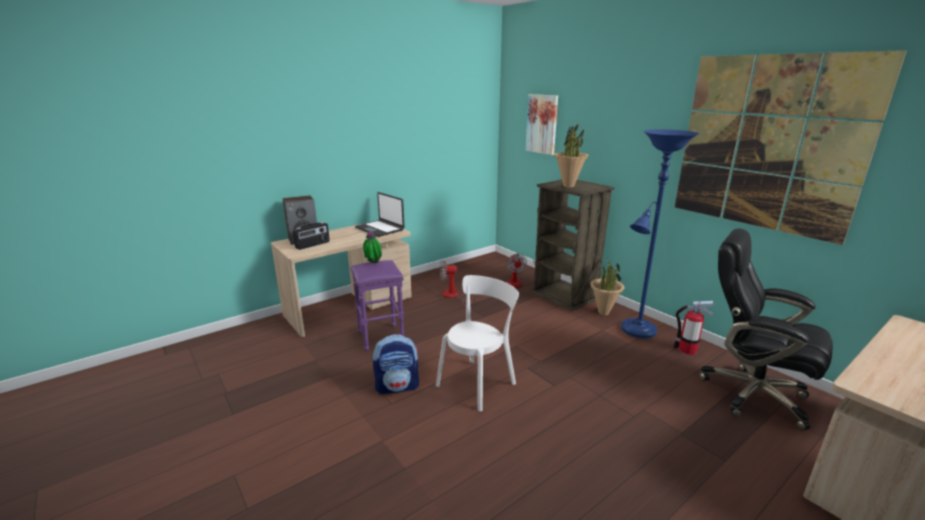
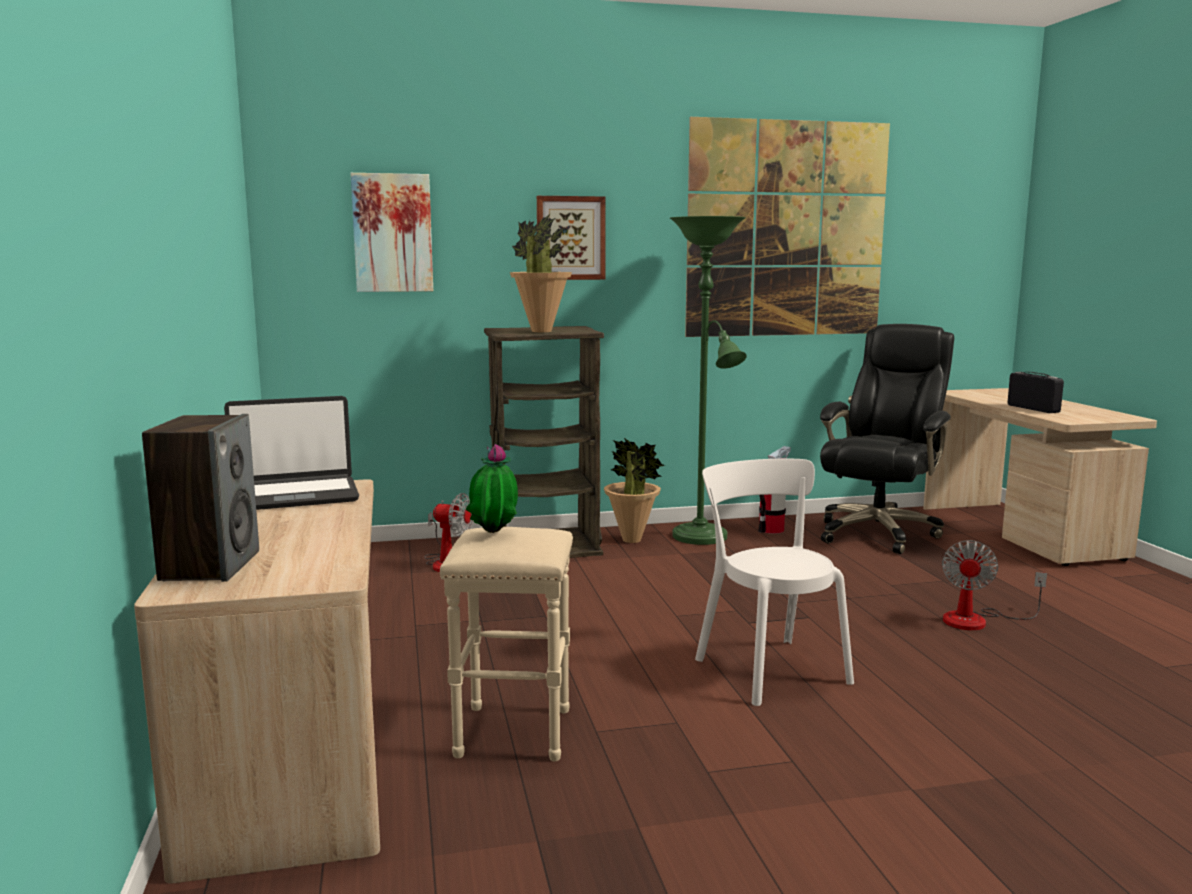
camera: 65 degrees left, 10 degrees down
(313, 245) = (287, 559): radio -> radio (1033, 409)
(380, 338) = (515, 733): purple stool -> beige stool
(397, 386) = (736, 744): backpack -> none
(454, 296) = (424, 623): fan -> fan (977, 620)
(617, 134) = (570, 238): none -> picture
(636, 331) = (703, 538): blue floor lamp -> green floor lamp
(749, 393) = (879, 533): black office chair -> black office chair turned 150 degrees clockwise

